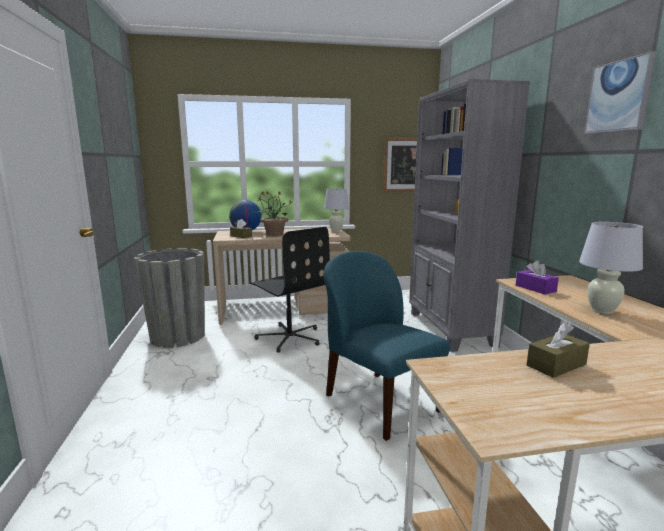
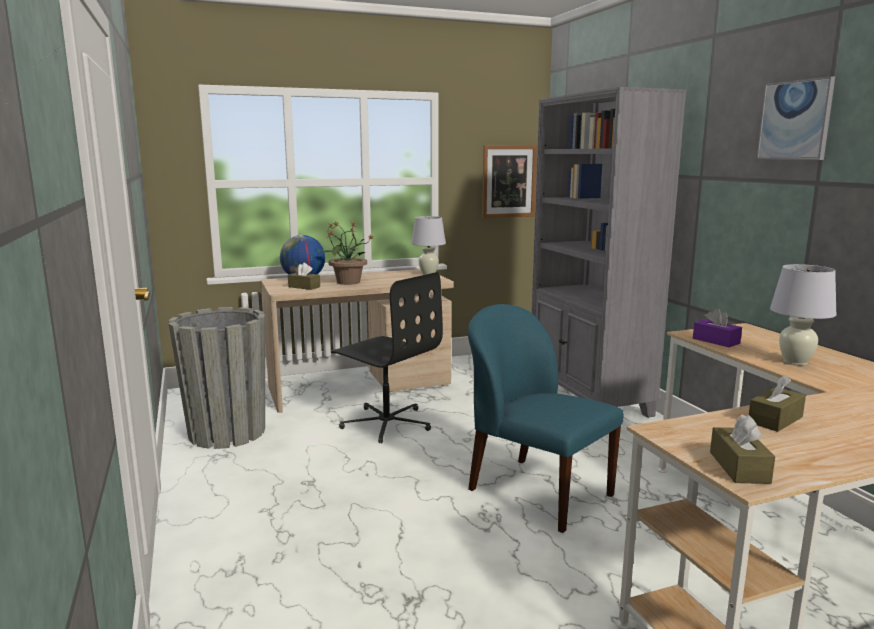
camera: 10 degrees left, 0 degrees up
(492, 414) = (739, 467): none -> brown tissue box

